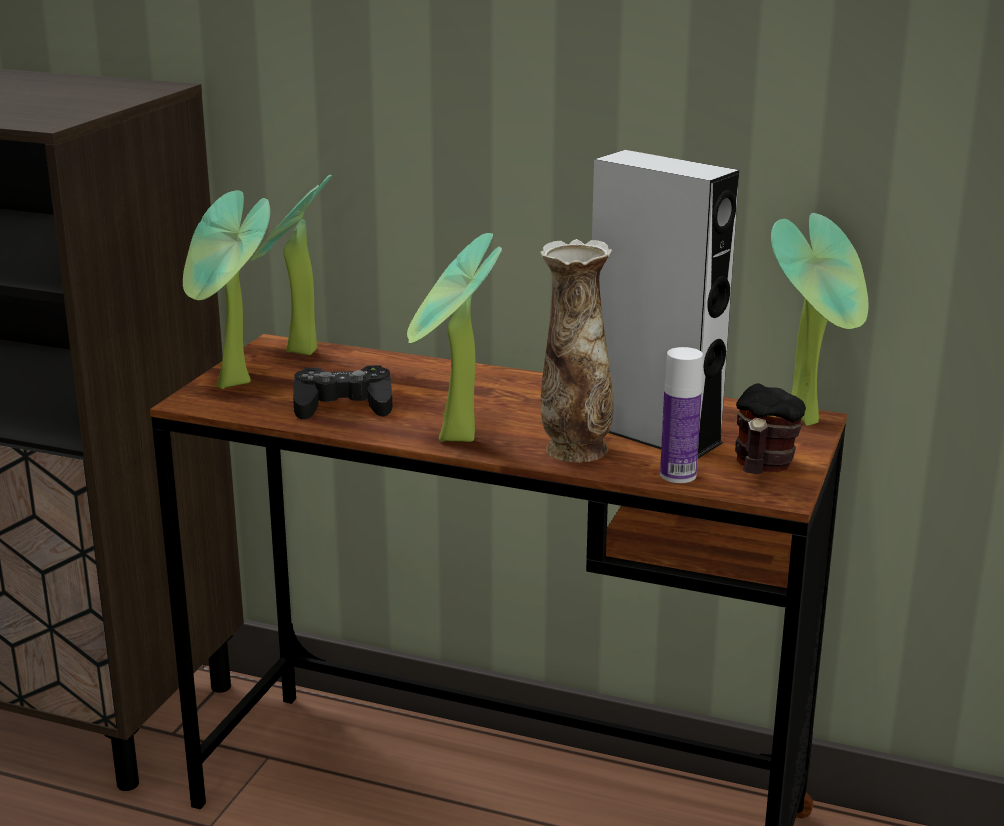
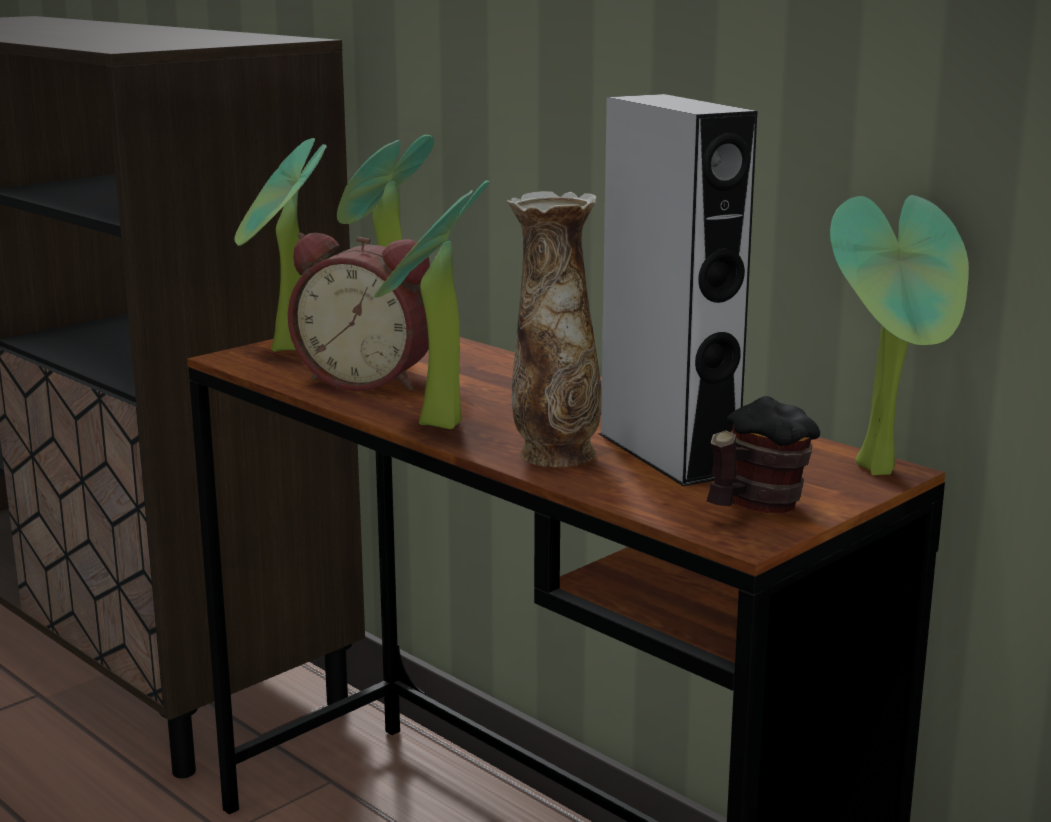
camera: 25 degrees right, 5 degrees down
(343, 405) = (369, 380): black game controller -> alarm clock
(678, 475) = (642, 497): bottle -> none

